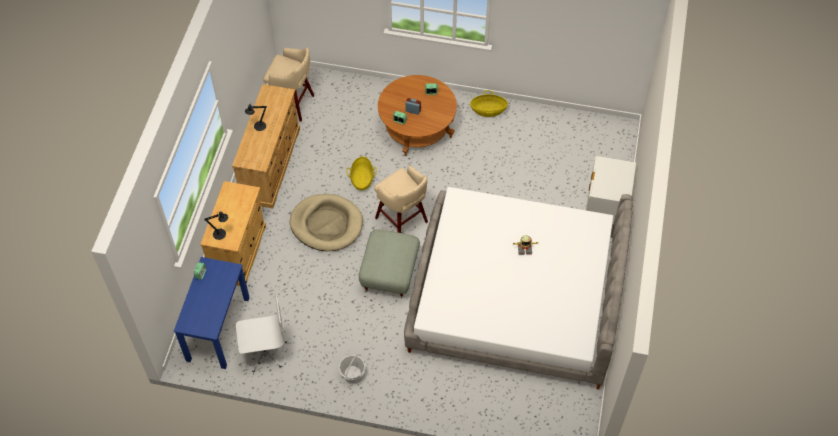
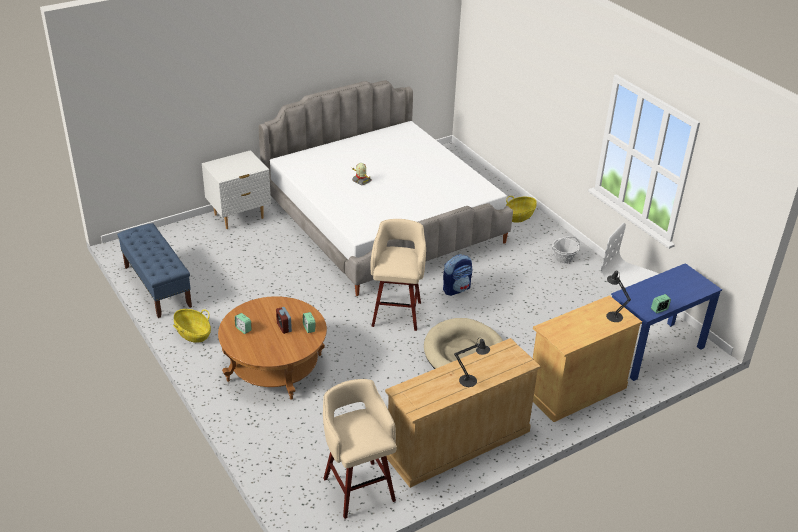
camera: 135 degrees left, 20 degrees down
(362, 179) = (386, 366): basket -> basket (519, 216)
(390, 274) = (456, 289): grey ottoman -> backpack
(557, 120) = (157, 286): none -> blue bench

